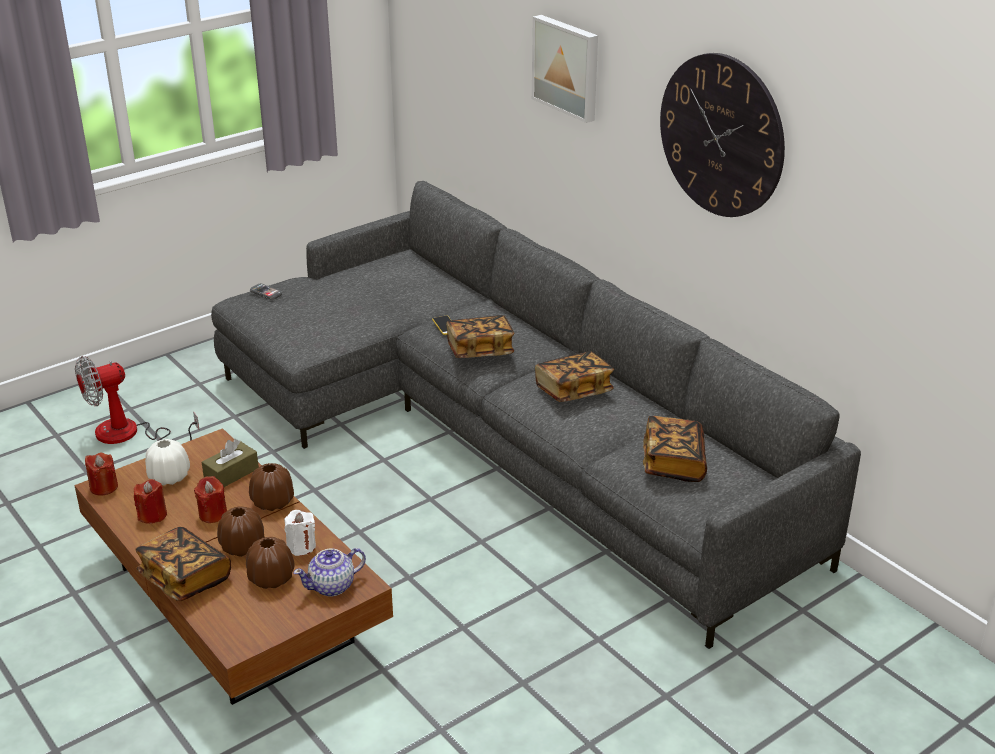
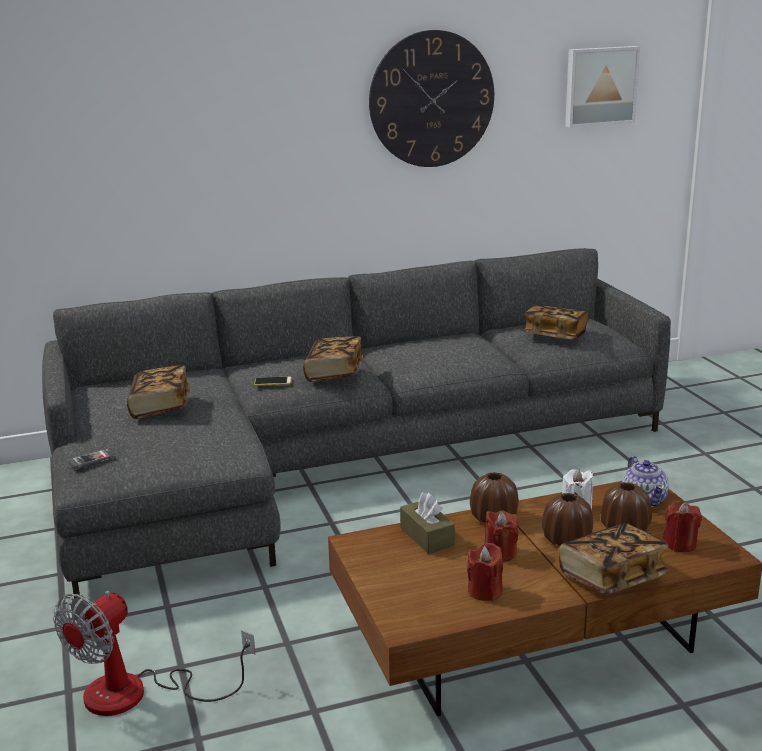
camera: 70 degrees left, 10 degrees down
(104, 487) = (407, 623): red candle -> red candle (679, 544)
(130, 435) = (137, 694): fan -> fan turned 45 degrees clockwise
(169, 477) = (412, 576): white vase -> none
(567, 67) = (242, 105): picture -> picture (600, 86)
(573, 390) = (430, 350): book -> book (160, 407)

